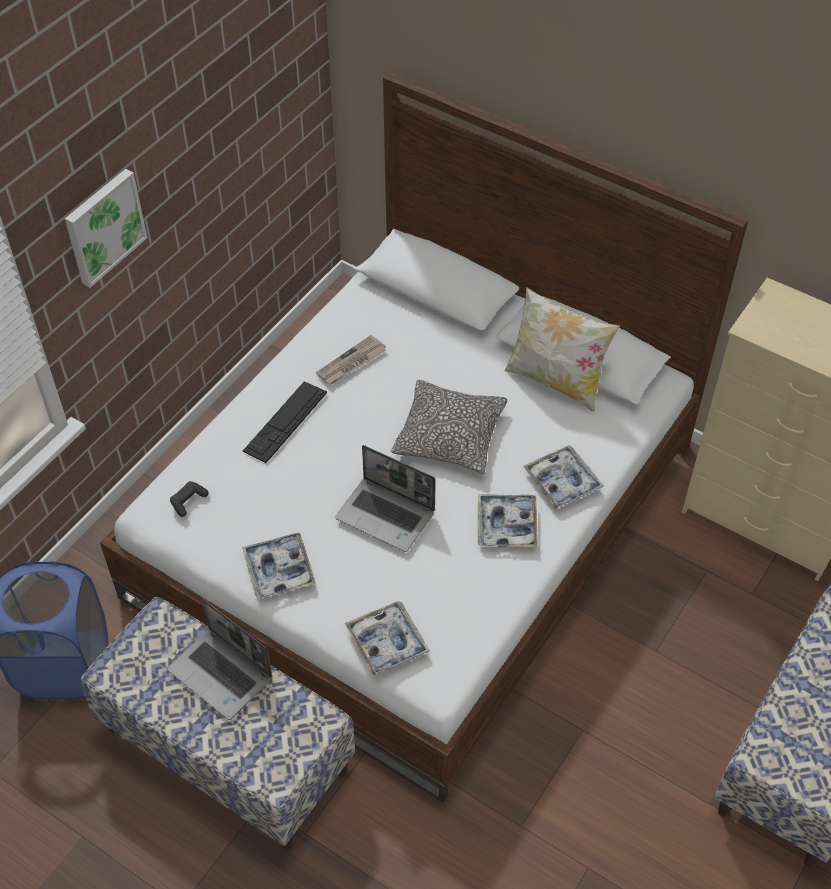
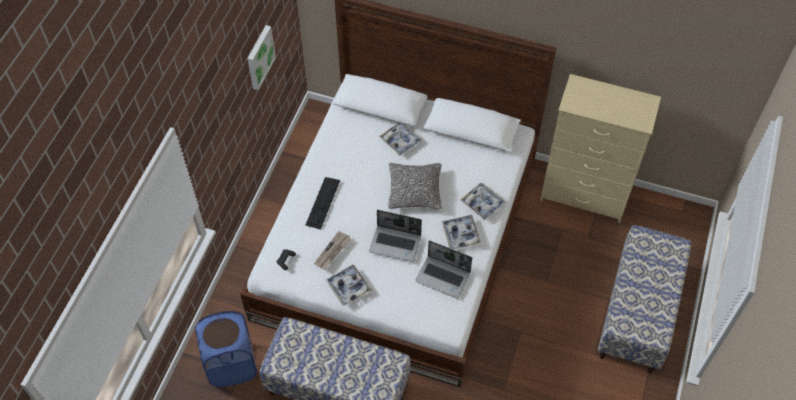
camera: 15 degrees left, 5 degrees up
(103, 226) = (214, 123): picture -> picture (259, 57)
(222, 674) = (335, 350): laptop -> laptop (443, 277)
(351, 363) = (347, 160): newspaper -> newspaper (332, 252)
(387, 642) = (418, 312): tray -> tray (400, 141)
(556, 381) = (462, 146): pillow -> none

